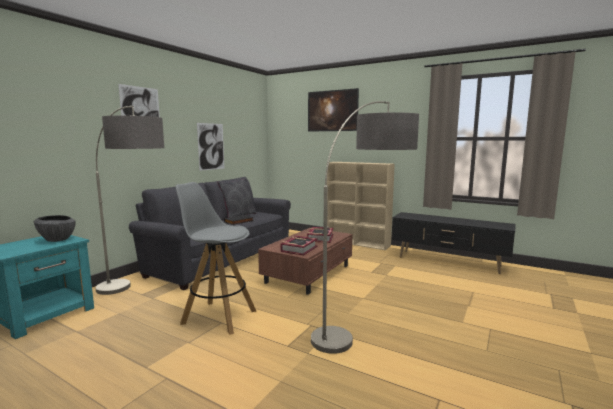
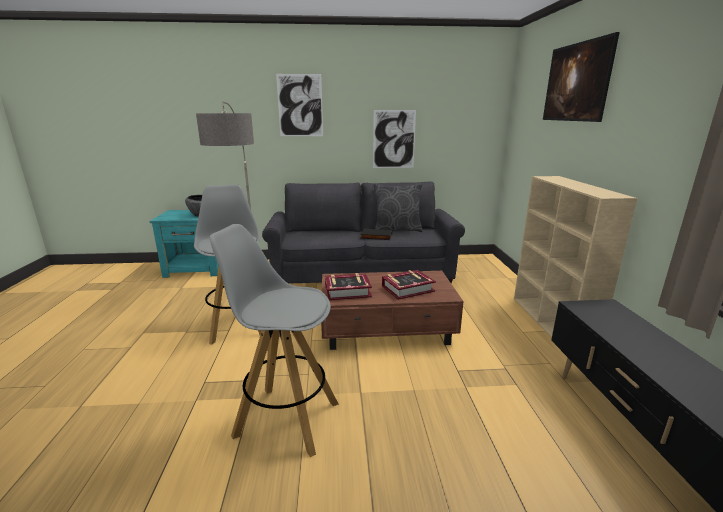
camera: 55 degrees right, 10 degrees up
(365, 324) = (286, 418): floor lamp -> grey stool

